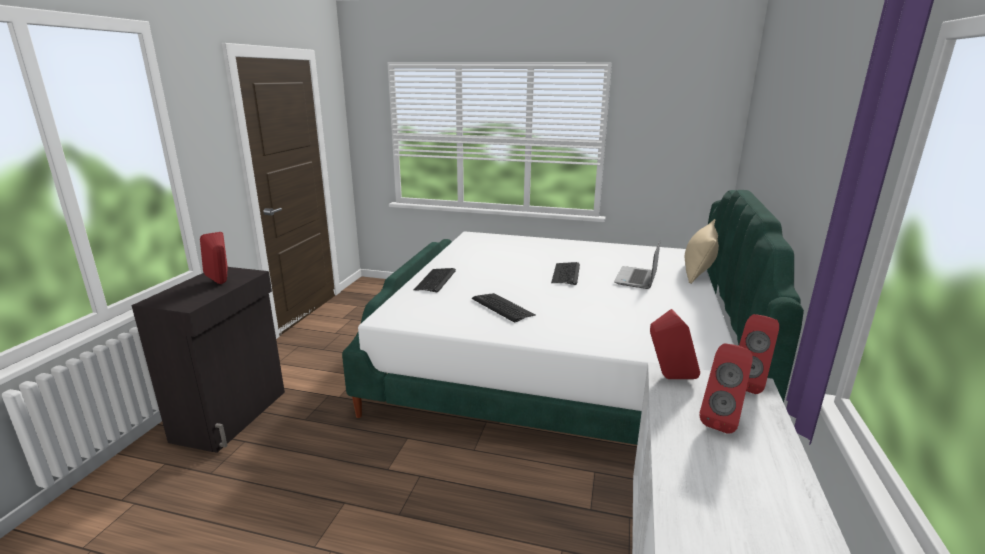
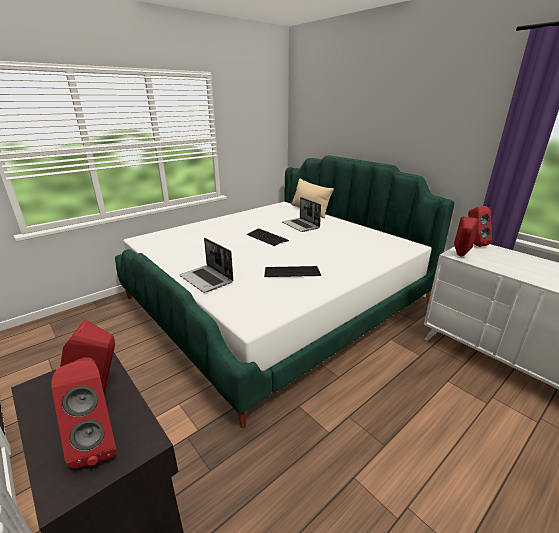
camera: 55 degrees left, 5 degrees up
(436, 280) = (207, 279): keyboard -> laptop
(721, 420) = (506, 260): red speaker -> red speaker (99, 441)

